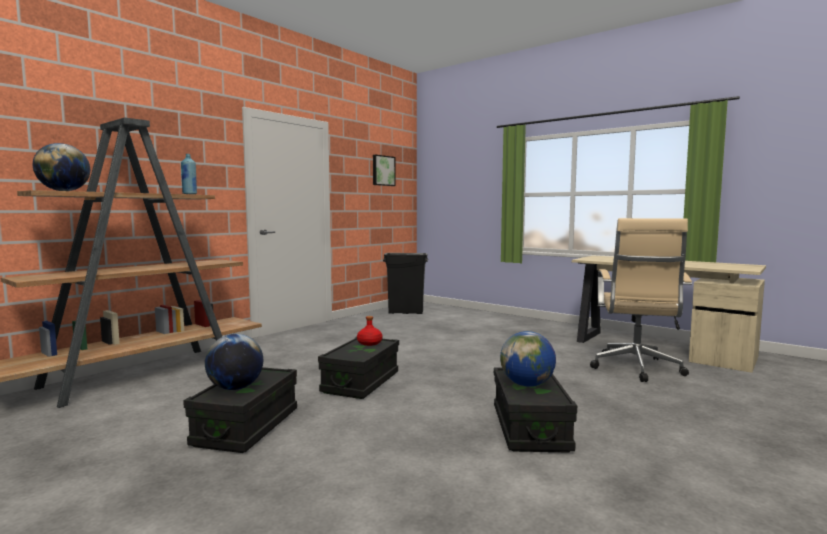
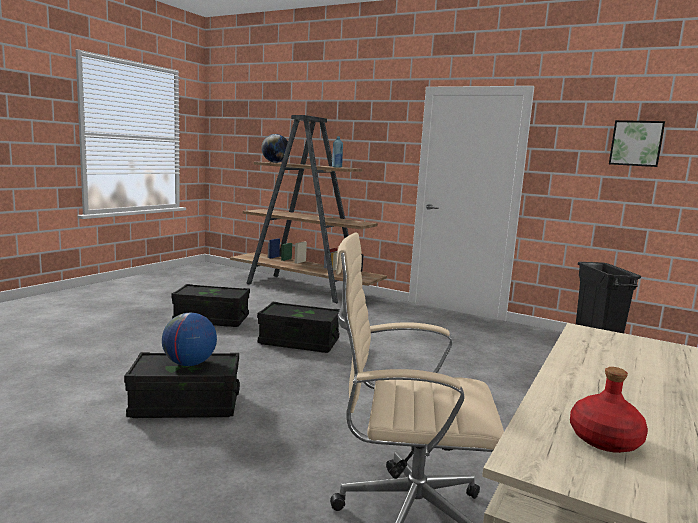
camera: 80 degrees right, 5 degrees up
(235, 388) = (207, 291): globe -> none
(370, 343) = (320, 314): red bottle -> red bottle (604, 440)

